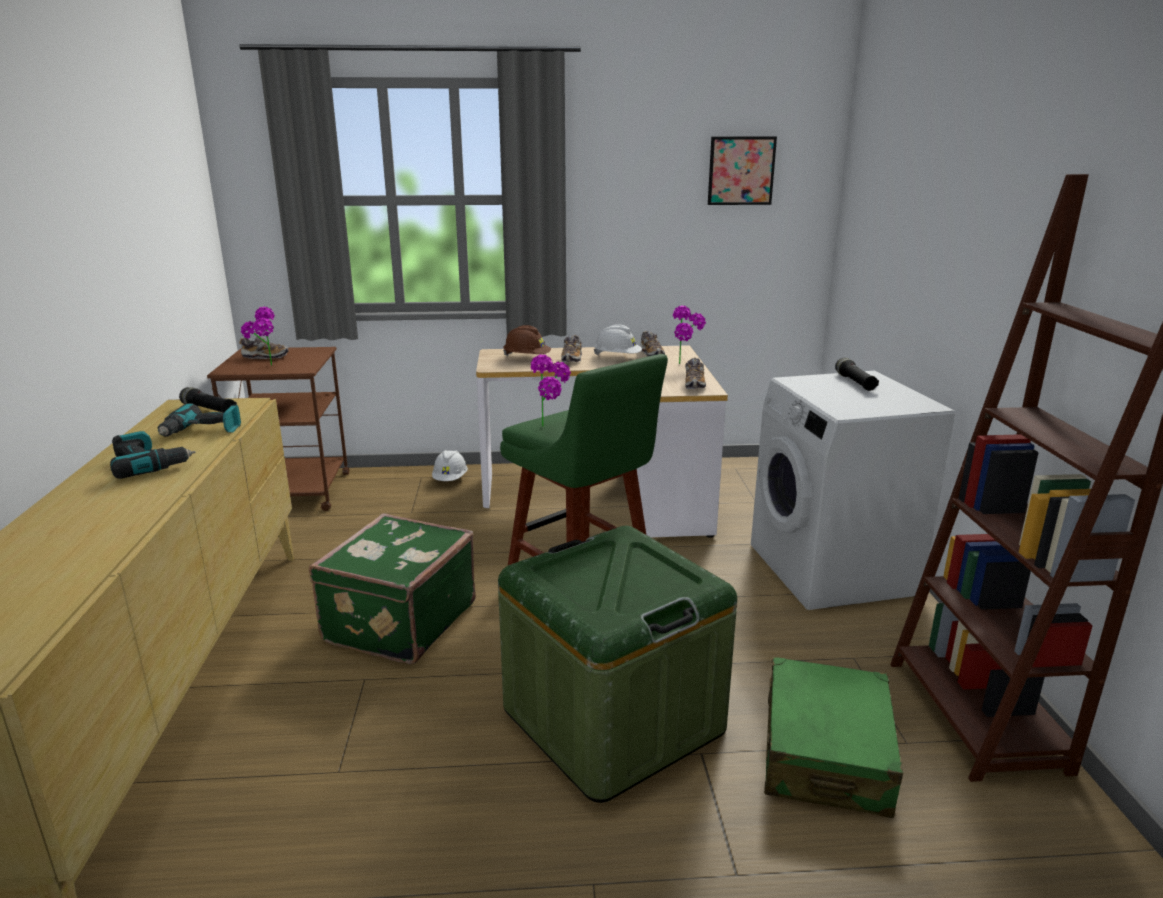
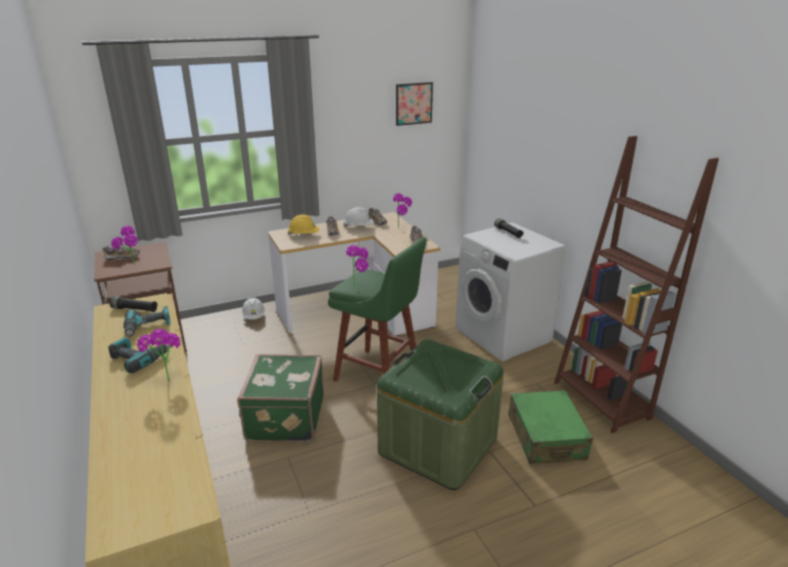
camera: 20 degrees left, 5 degrees up
(156, 492) = (166, 377): none -> potted plant
(527, 358) = (304, 235): brown hard hat -> yellow hard hat

